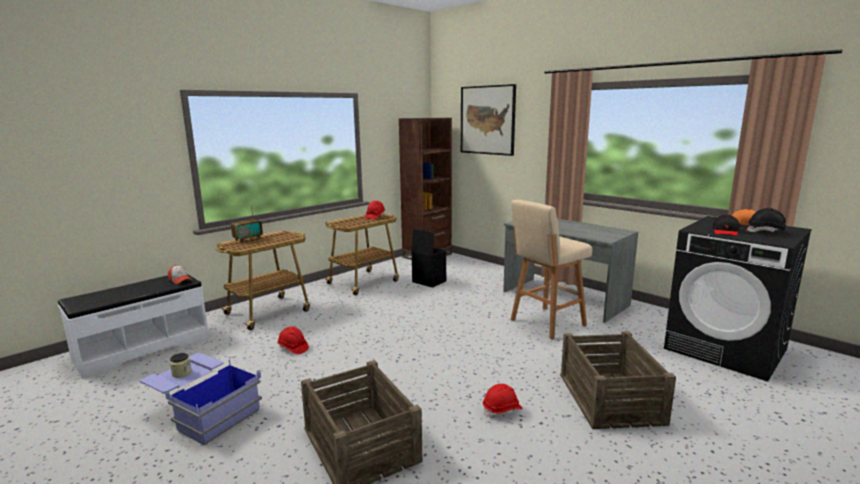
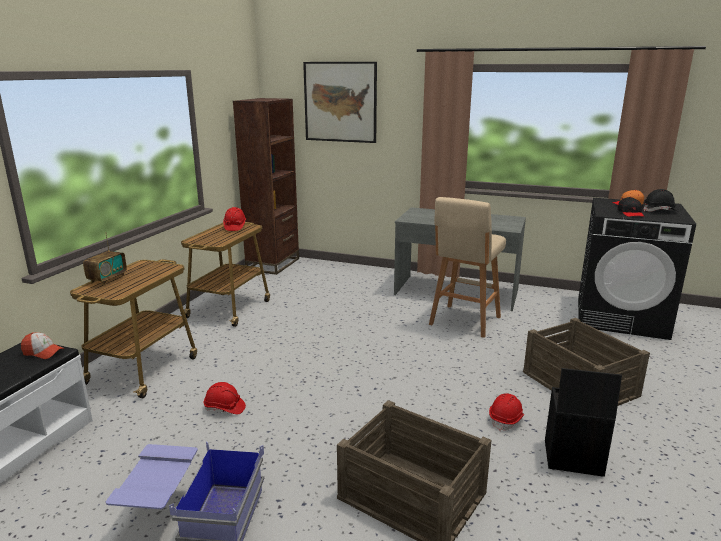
camera: 25 degrees left, 5 degrees up
(181, 373) = (153, 477): jar -> none
(428, 281) = (305, 296): black storage box -> black storage box (572, 458)

